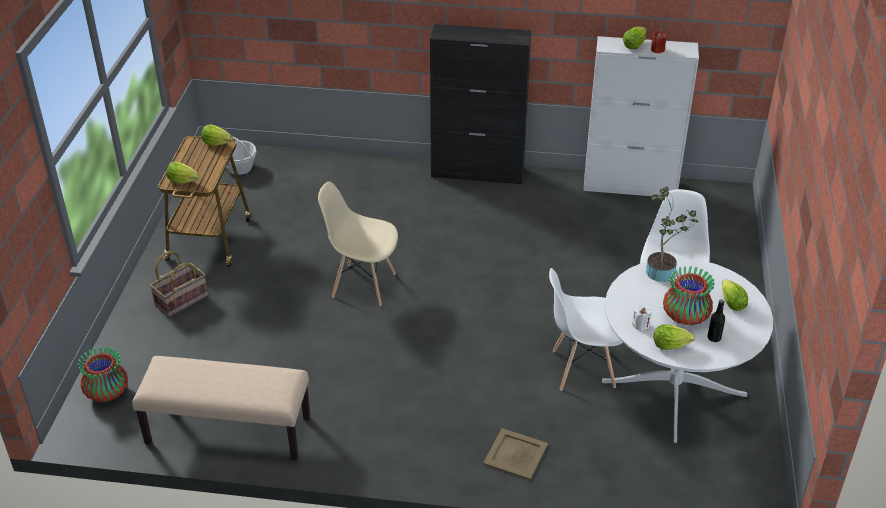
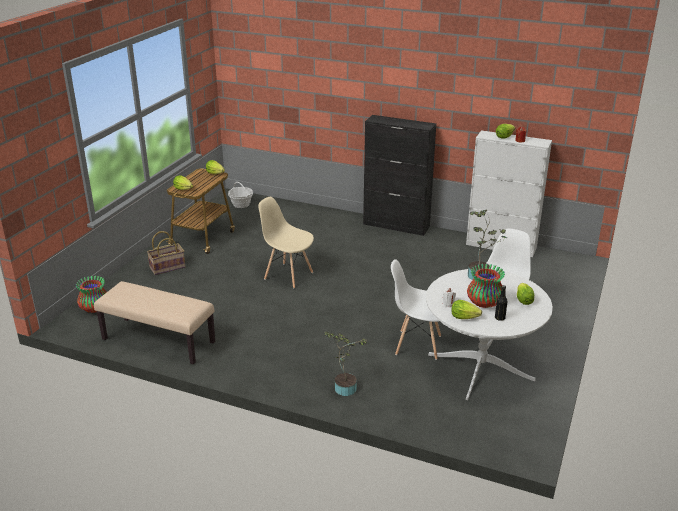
camera: 15 degrees right, 10 degrees down
(515, 454) = (344, 387): beige tray -> potted plant

